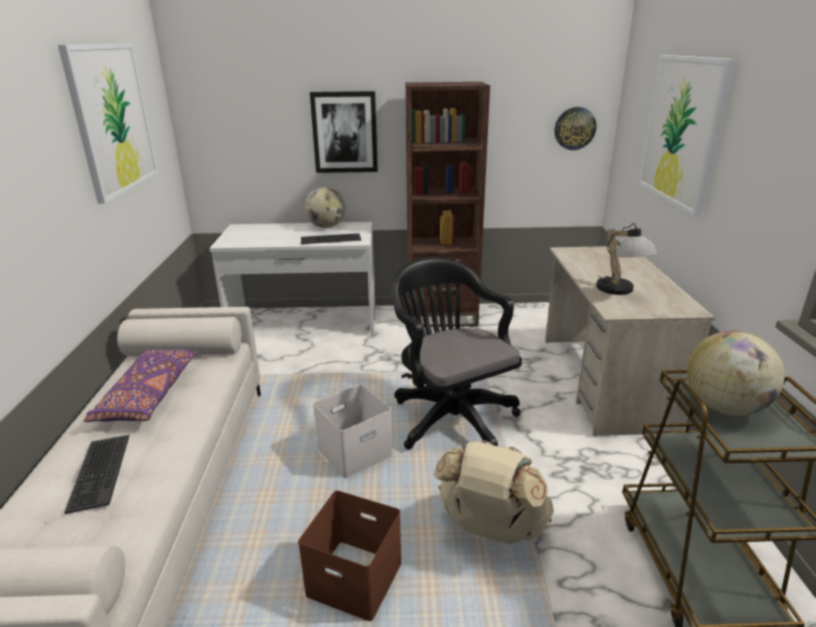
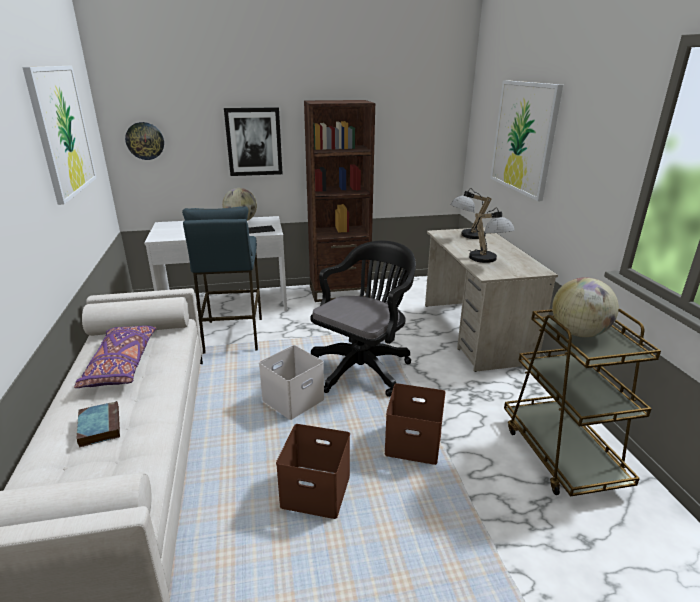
camera: 10 degrees left, 0 degrees up
(98, 472) = (99, 426): keyboard -> book
(303, 363) = (232, 335): none -> blue stool
(450, 416) = (363, 367): black office chair -> black office chair turned 75 degrees clockwise
(491, 528) = (412, 444): beige backpack -> brown storage box
(574, 128) = (437, 137): wall clock -> wall clock (145, 141)
(601, 257) = (467, 236): none -> table lamp

